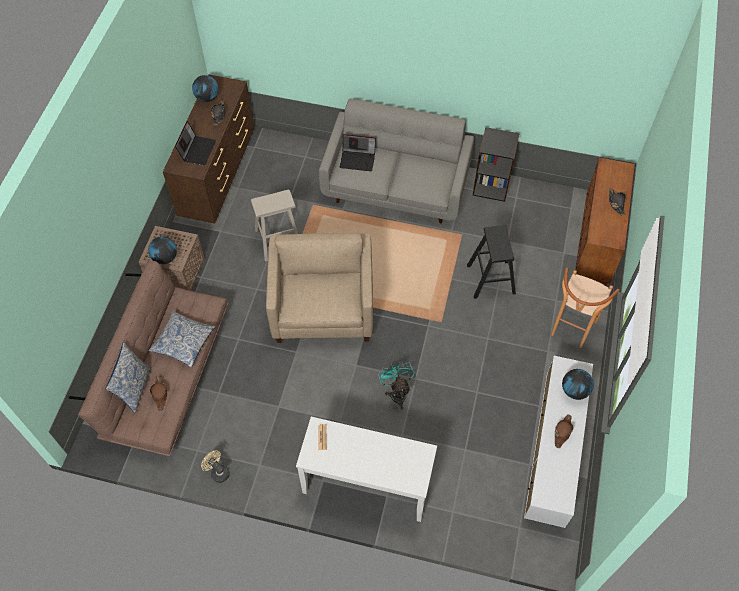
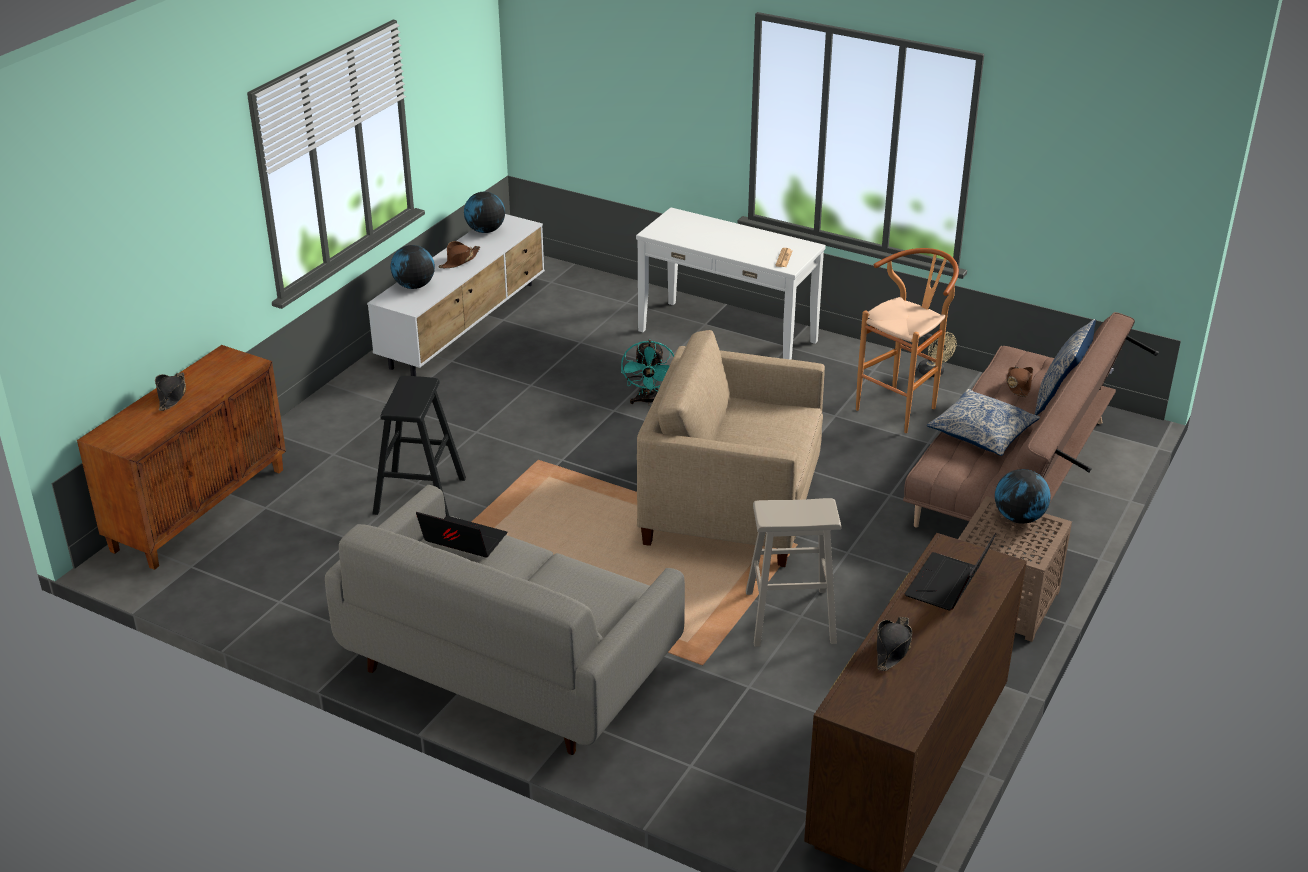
camera: 165 degrees left, 25 degrees down
(207, 98) = (919, 692): globe -> globe (485, 231)
(323, 308) = (731, 507): beige armchair -> beige armchair turned 90 degrees clockwise
(358, 159) = (588, 605): laptop -> laptop (462, 541)
(491, 185) = (311, 630): black bookcase -> none
(570, 331) = (342, 419): brown stool -> brown stool (902, 407)

